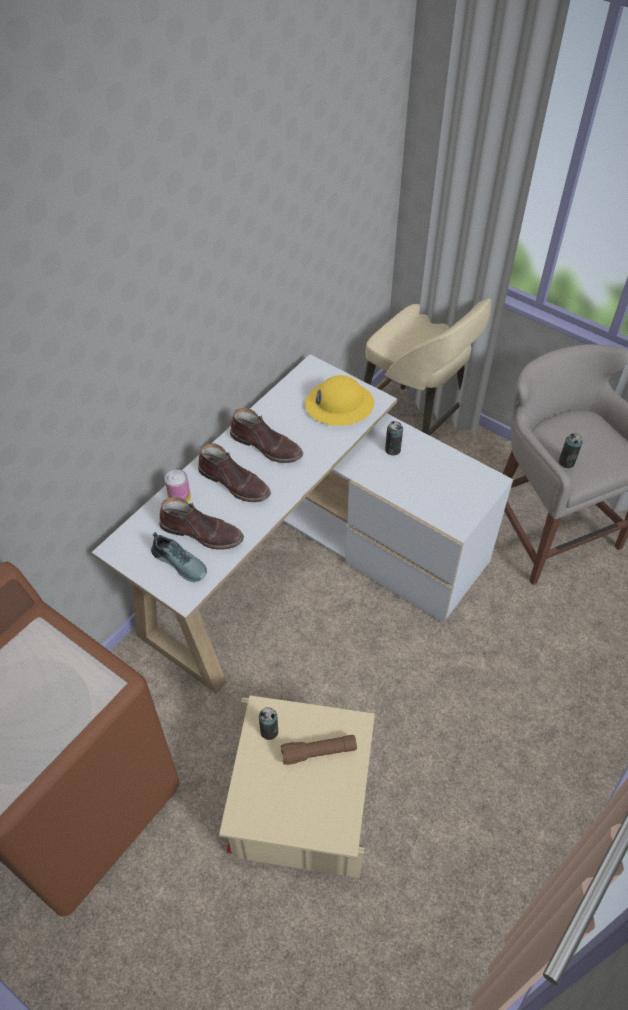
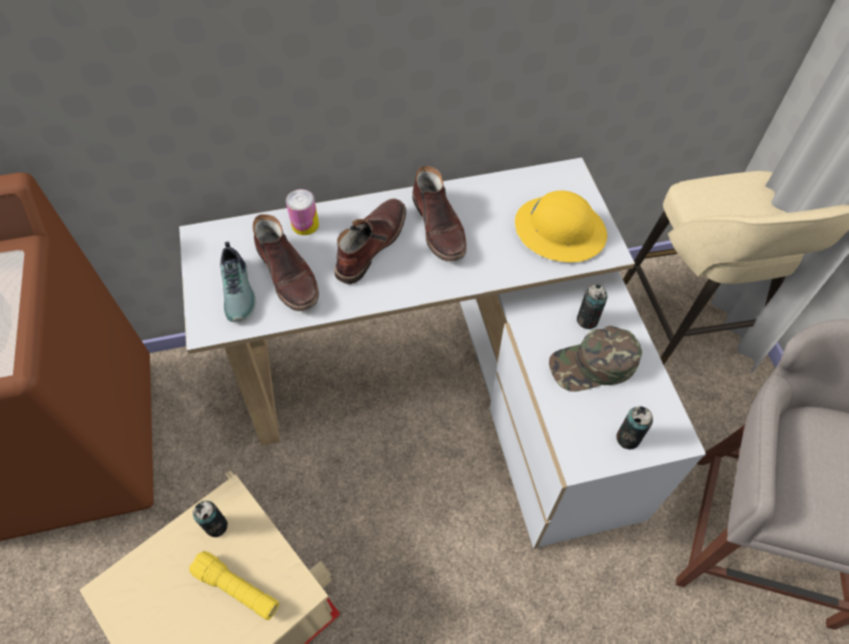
camera: 40 degrees right, 5 degrees up
(235, 483) = (370, 245): brown boot -> brown boot turned 135 degrees counterclockwise
(319, 752) = (237, 589): brown flashlight -> yellow flashlight
(418, 472) = (593, 365): none -> green cap
(566, 462) = (799, 483): can -> can (628, 438)

